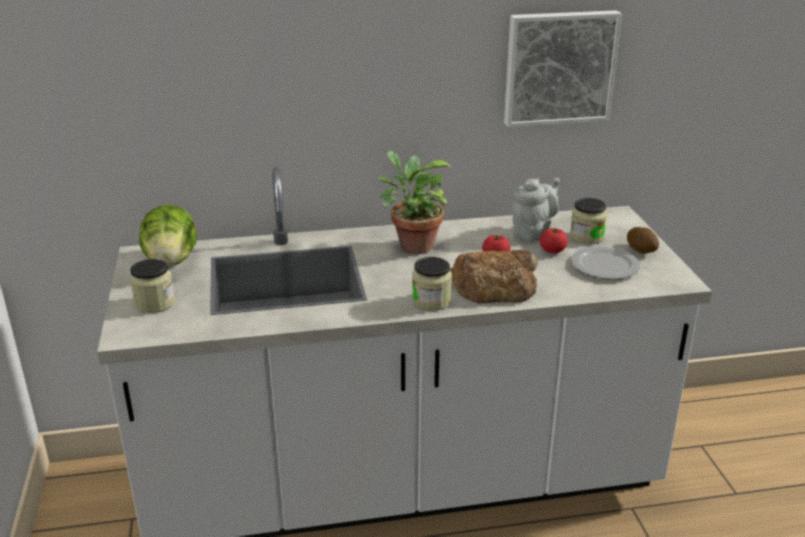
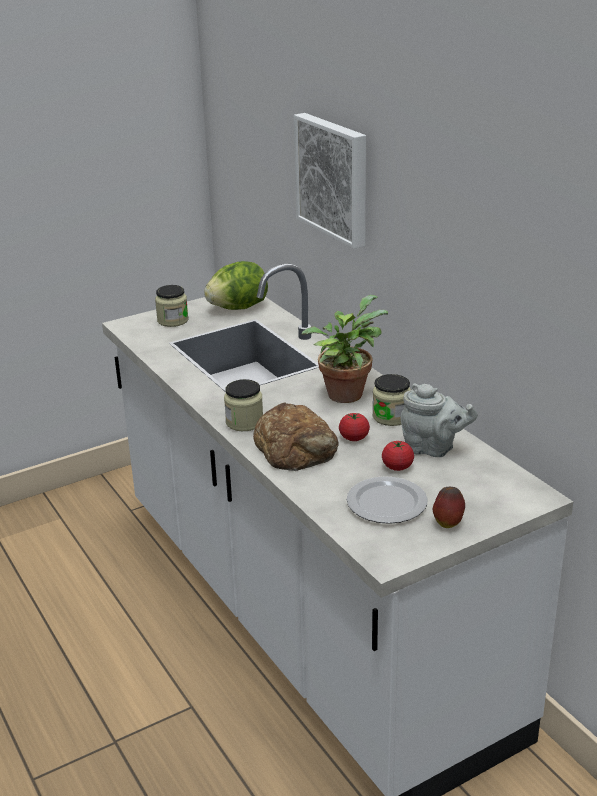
camera: 70 degrees right, 0 degrees up
(559, 67) = (521, 282): picture -> picture (334, 178)
(586, 237) = (450, 483): jar -> jar (391, 417)
(641, 250) = (448, 523): potato -> apple

